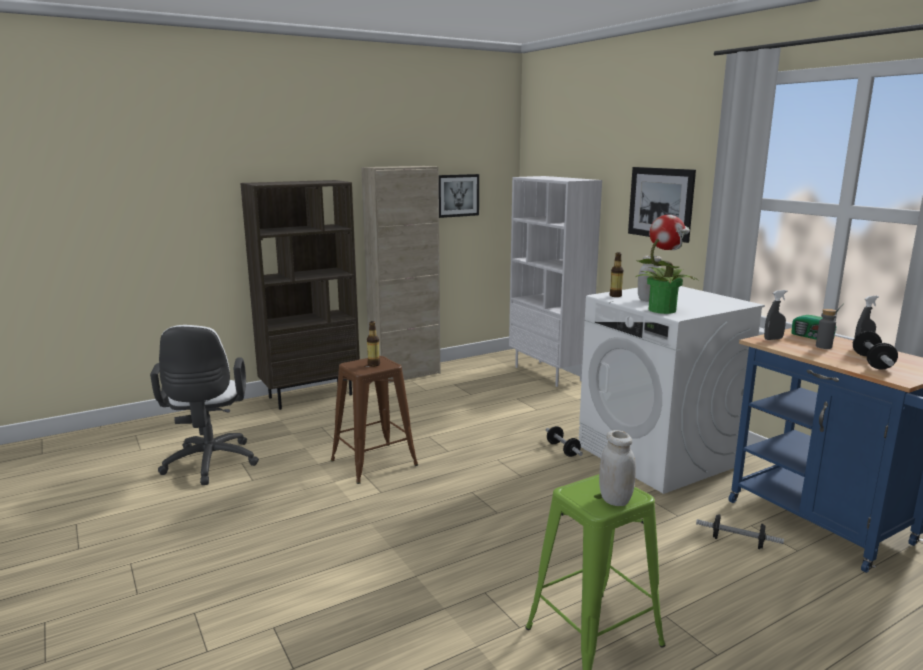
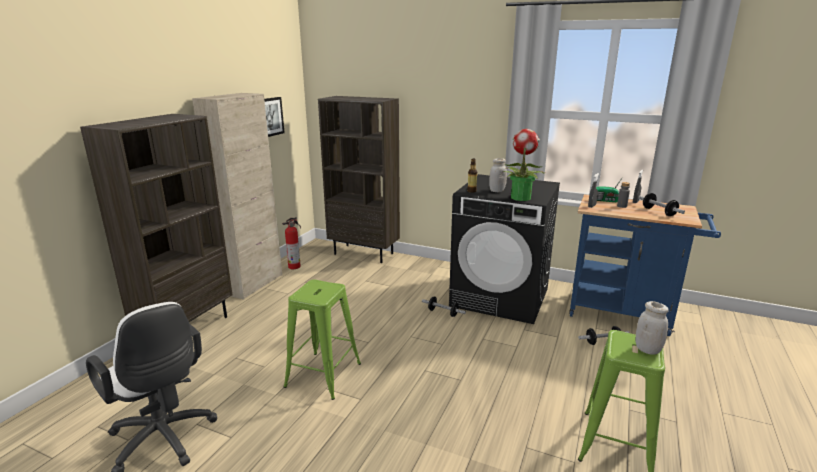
camera: 35 degrees left, 5 degrees up
(373, 364) = (320, 290): bottle -> none
(373, 463) = (323, 375): brown stool -> green stool
(461, 369) = (295, 266): none -> fire extinguisher
(549, 373) = (364, 253): white bookcase -> brown bookcase
(658, 455) = (500, 297): white washing machine -> black washing machine
(660, 203) = (456, 115): picture -> none

